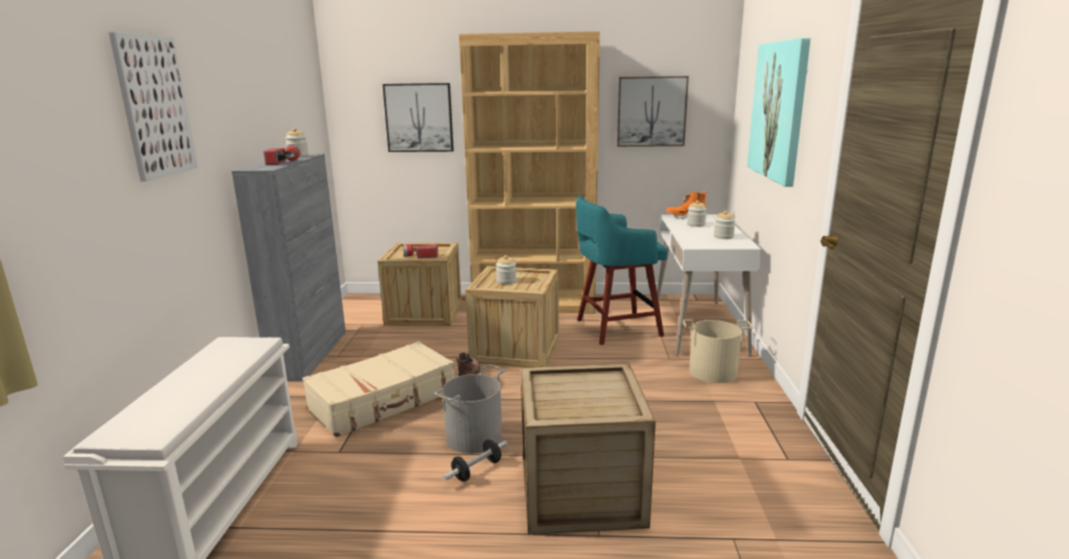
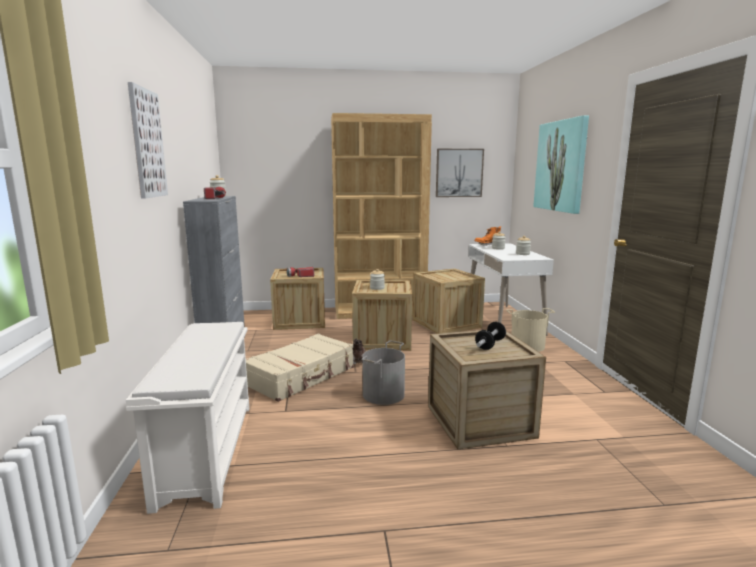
camera: 10 degrees left, 5 degrees down
(419, 117) = (293, 175): picture -> none
(477, 470) = (397, 414): dumbbell -> dumbbell (490, 344)
(615, 328) = (446, 324): turquoise stool -> crate

